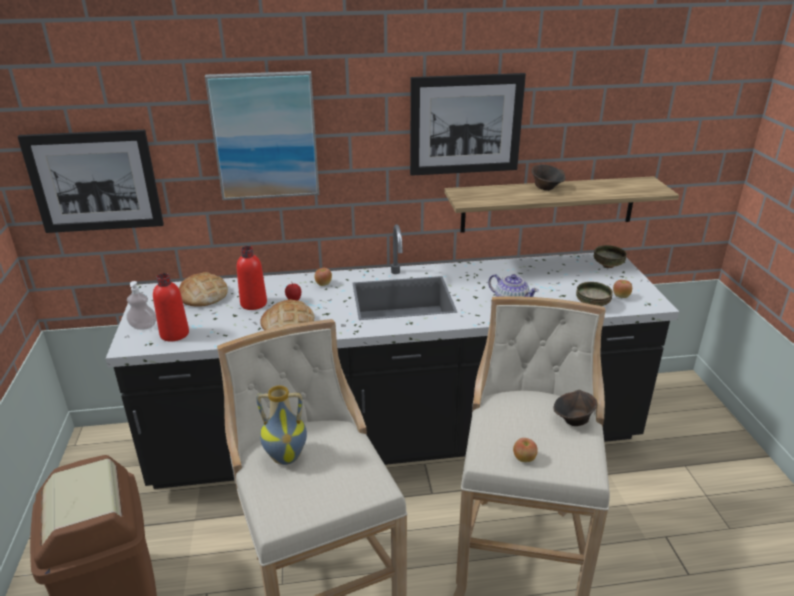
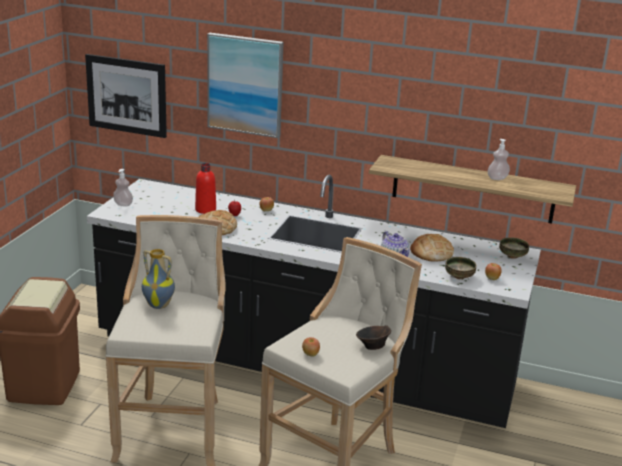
camera: 25 degrees right, 5 degrees down
(174, 334) = (138, 214): red bottle -> none
(202, 295) = (176, 196): bread -> bread (431, 253)
(465, 125) = (401, 105): picture -> none
(546, 188) = (463, 172): brown bowl -> none
(583, 186) = (497, 178): none -> soap dispenser

